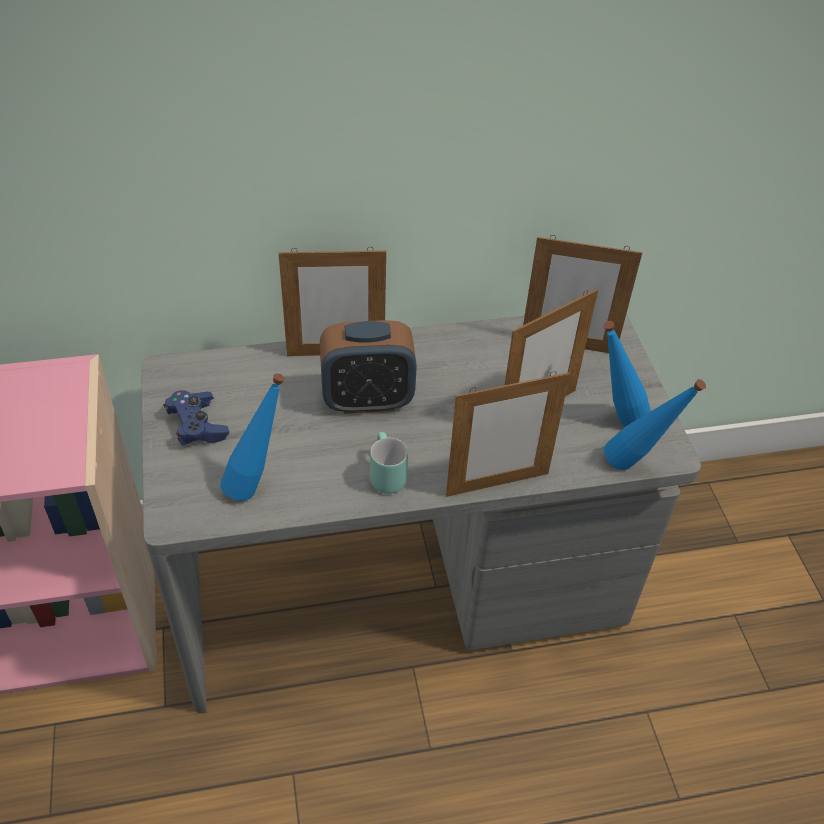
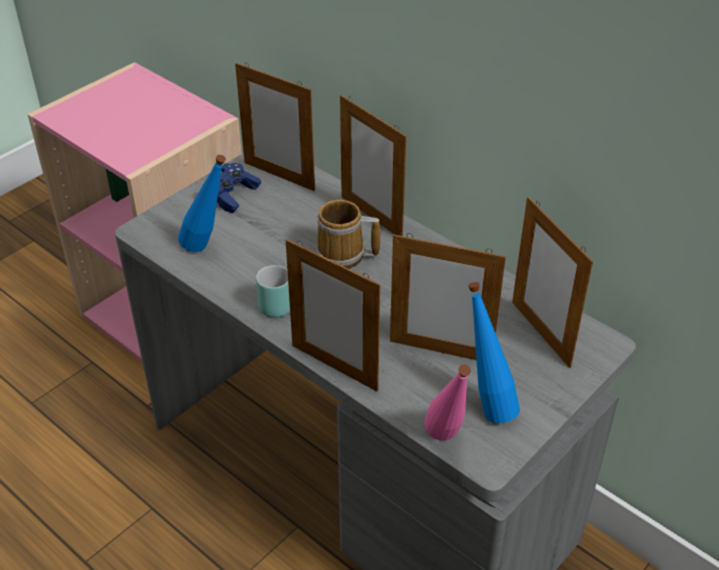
camera: 55 degrees right, 5 degrees down
(209, 378) = (279, 176): none -> picture frame
(367, 400) = (344, 256): alarm clock -> mug
(636, 466) = (446, 444): blue bottle -> pink bottle

